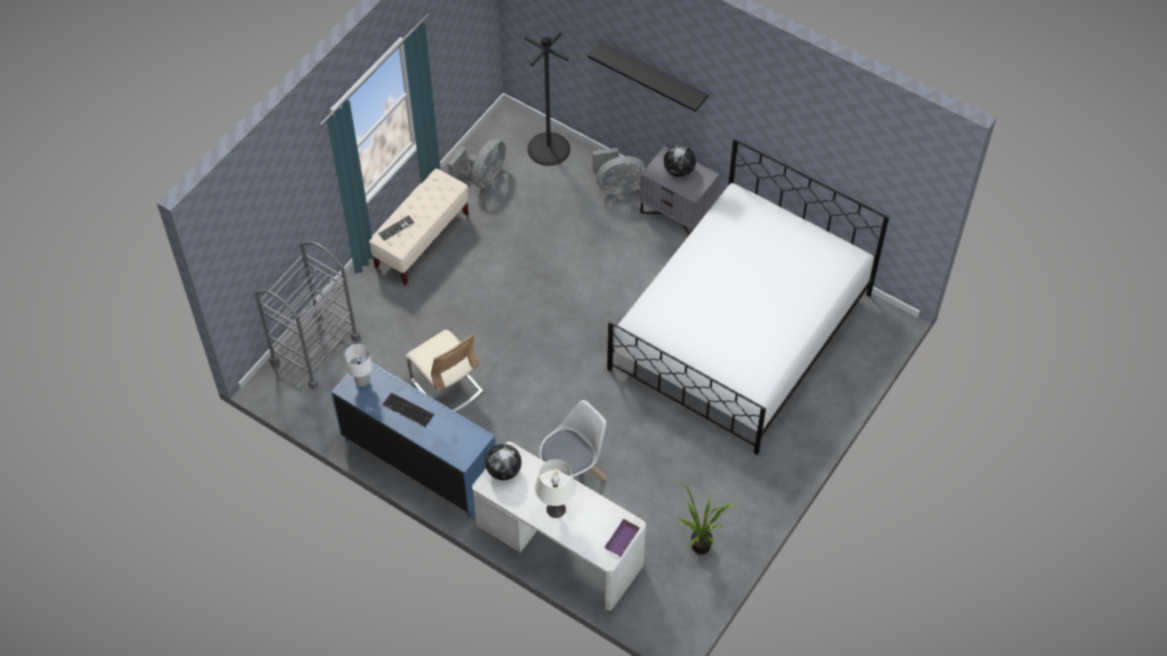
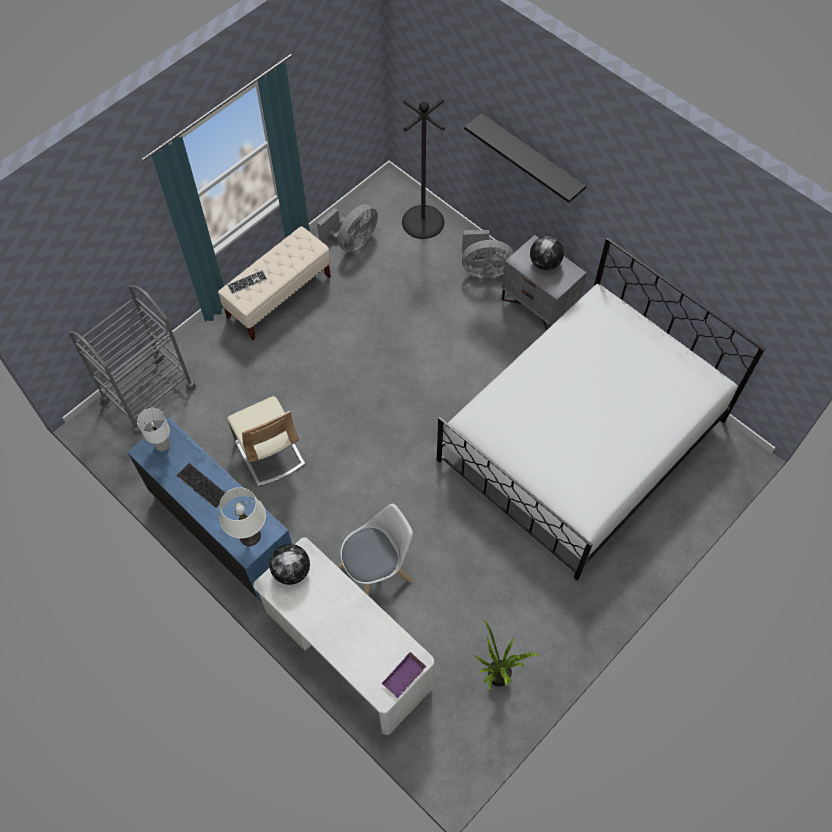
camera: 10 degrees right, 5 degrees up
(556, 509) = (338, 626): white table lamp -> white table lamp (250, 536)

